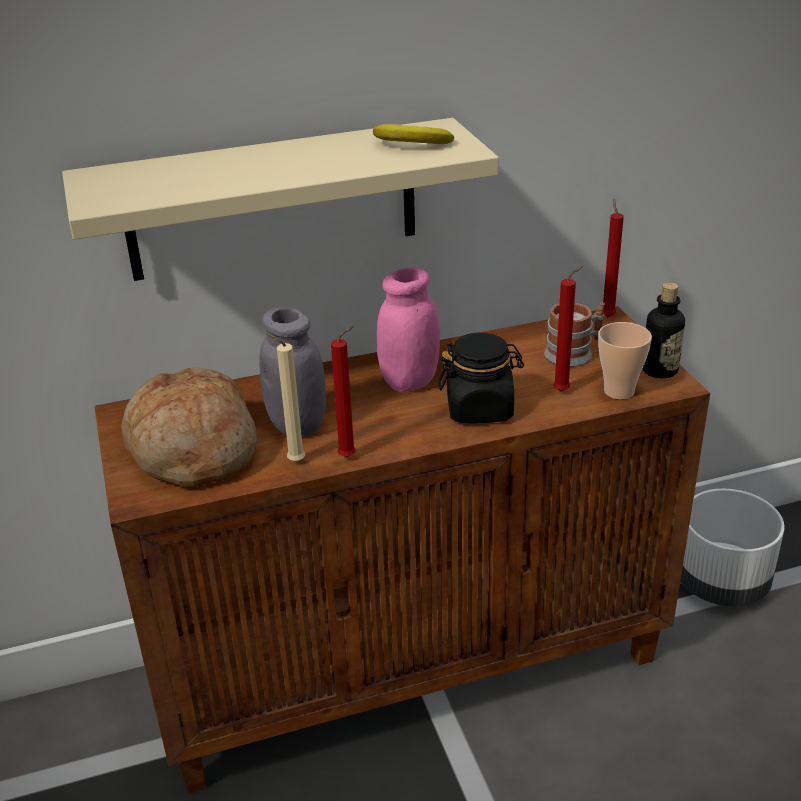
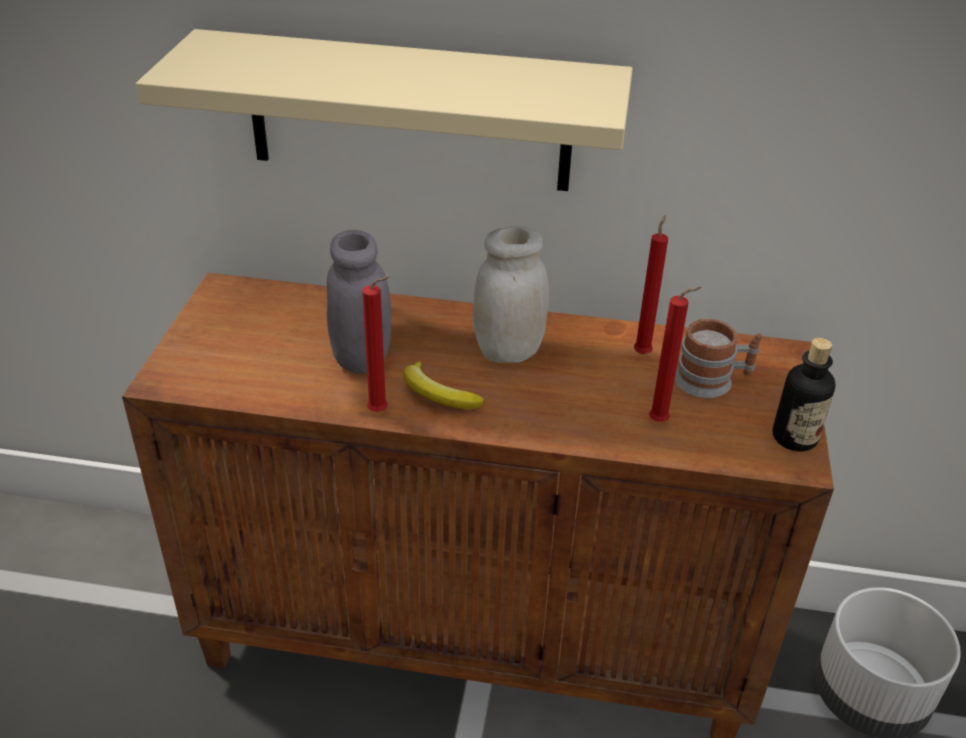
camera: 25 degrees right, 5 degrees up
(192, 450) = (248, 349): bread -> none
(293, 461) = (325, 396): beige candle -> none
(410, 145) = (544, 88): banana -> banana (437, 395)
(410, 381) = (508, 351): pink jar -> white jar
(480, 409) = (554, 409): black jar -> none
(607, 316) = (788, 350): red candle -> red candle (643, 352)
(619, 391) = (724, 446): cup -> none

